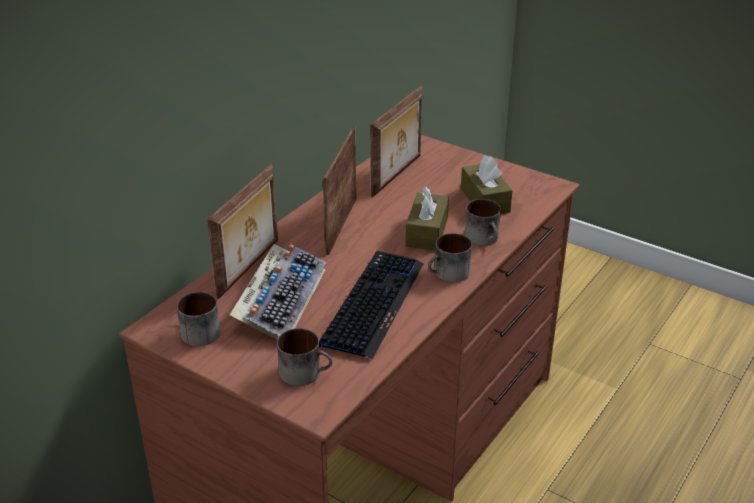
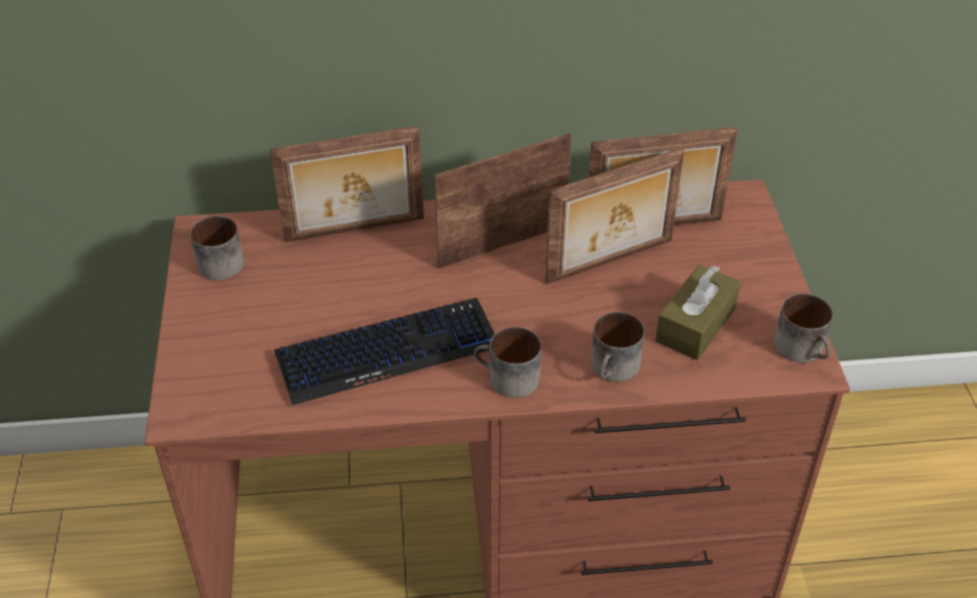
camera: 50 degrees right, 10 degrees up
(280, 299) = (326, 282): keyboard -> none
(306, 372) = (230, 369): mug -> mug (804, 349)
(405, 200) = (610, 262): none -> picture frame
(427, 232) = (569, 315): brown tissue box -> none

